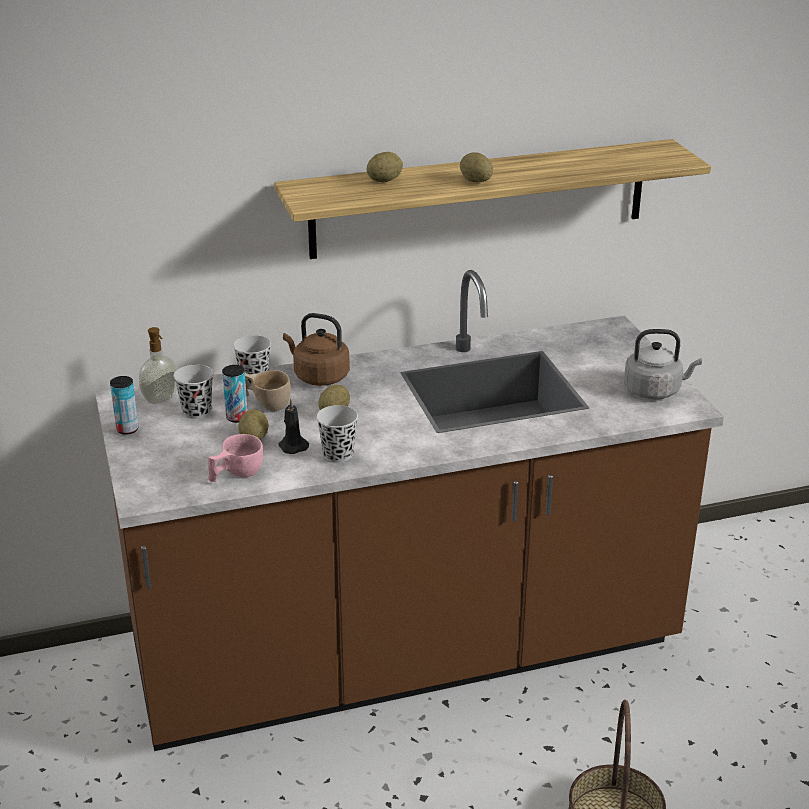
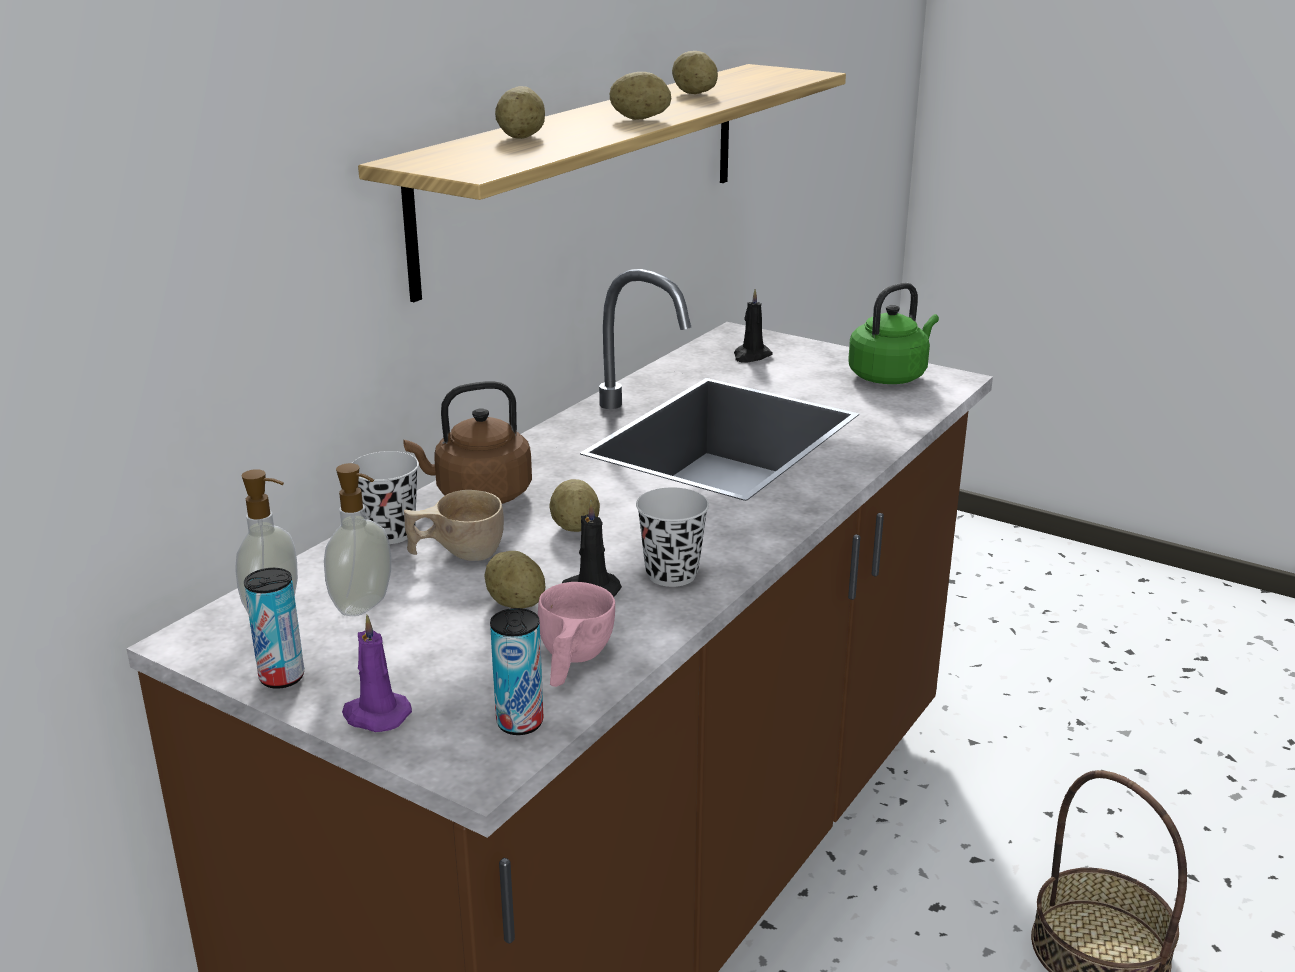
camera: 40 degrees left, 5 degrees down
(136, 461) = (375, 715): none -> purple candle
(197, 411) = (365, 605): black cup -> soap dispenser
(237, 417) = (444, 588): can -> can (520, 723)
(560, 164) = (694, 94): none -> potato
(594, 346) = (751, 356): none -> black candle
(655, 391) = (890, 376): grey kettle -> green kettle

